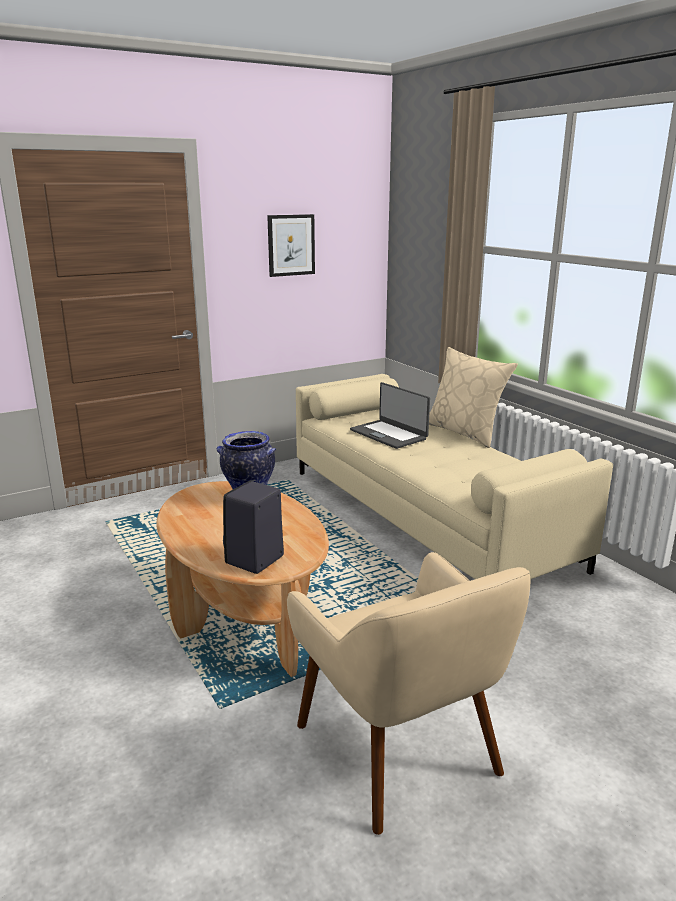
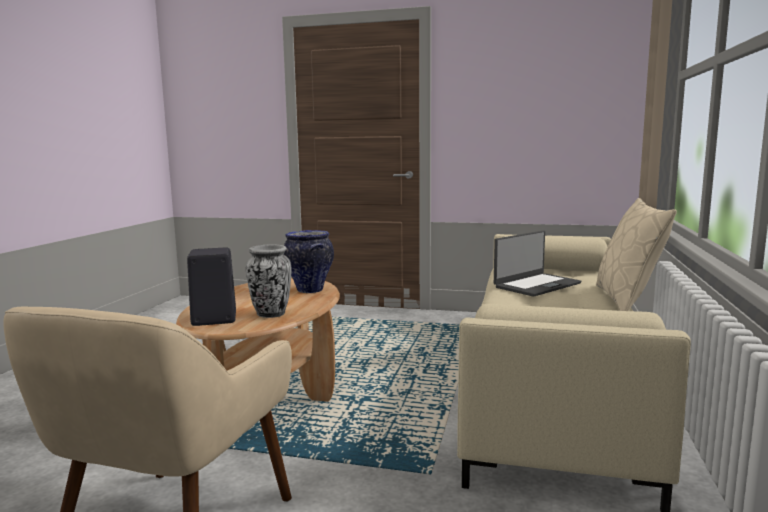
camera: 45 degrees right, 10 degrees down
(288, 535) = (270, 314): none -> vase
(291, 245) = (519, 98): picture -> none
(389, 434) = (536, 285): laptop -> laptop turned 135 degrees counterclockwise

